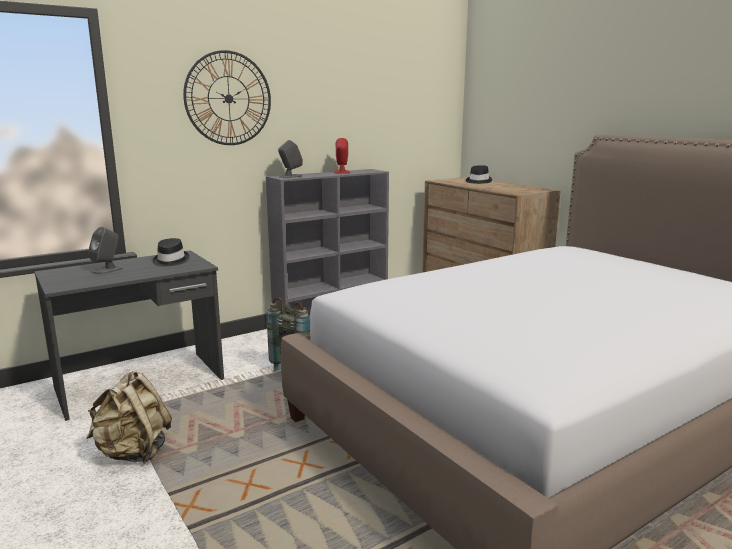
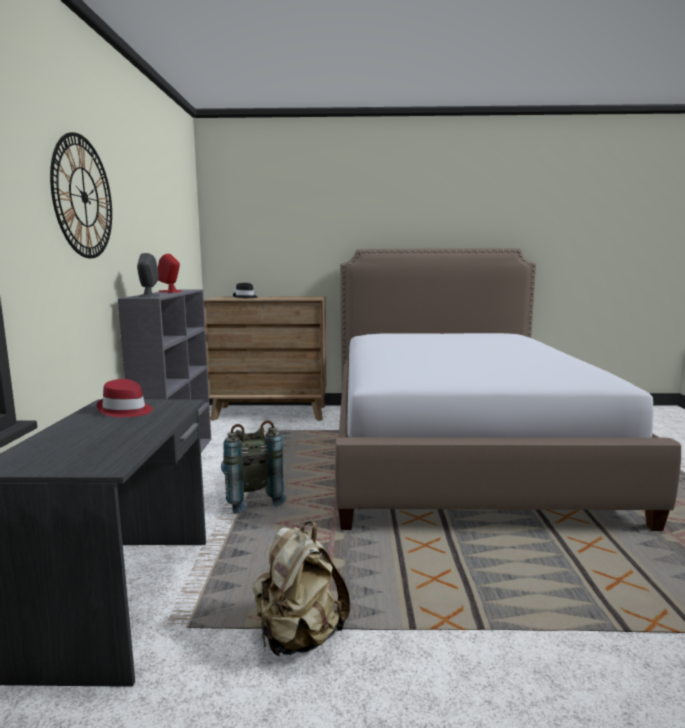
camera: 55 degrees left, 5 degrees down
(107, 270) = (85, 437): grey speaker -> none
(170, 261) = (125, 410): black hat -> red hat

